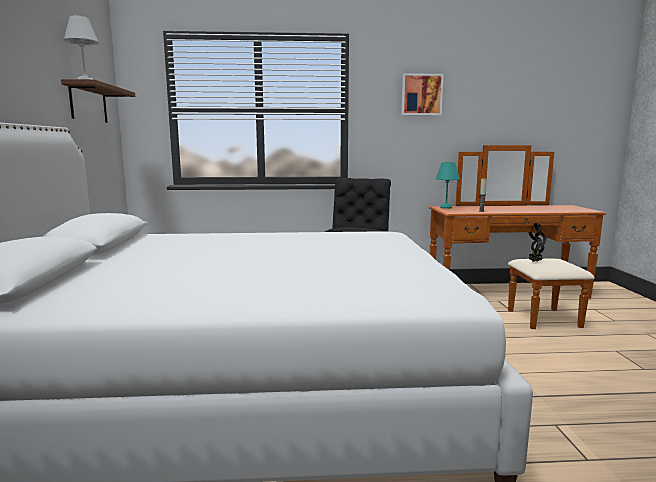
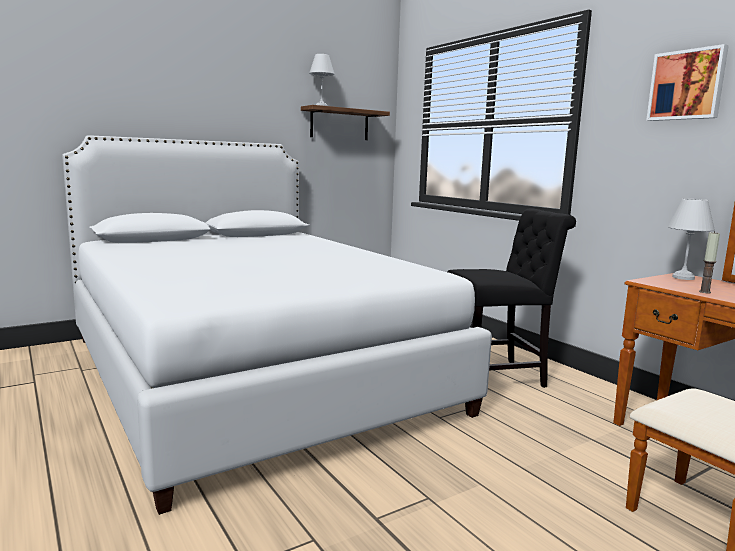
camera: 60 degrees right, 0 degrees up
(446, 207) = (683, 278): turquoise table lamp -> white table lamp
(534, 262) = (694, 399): potted plant -> none

